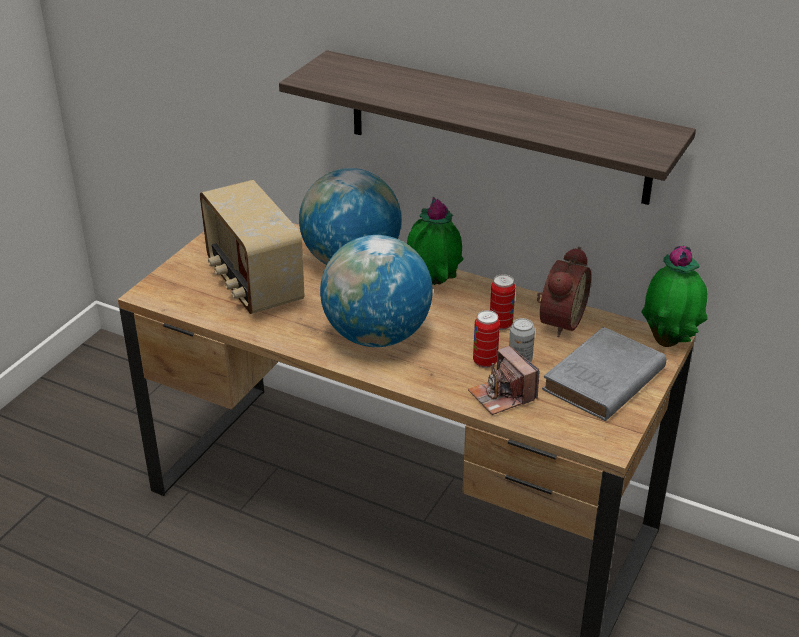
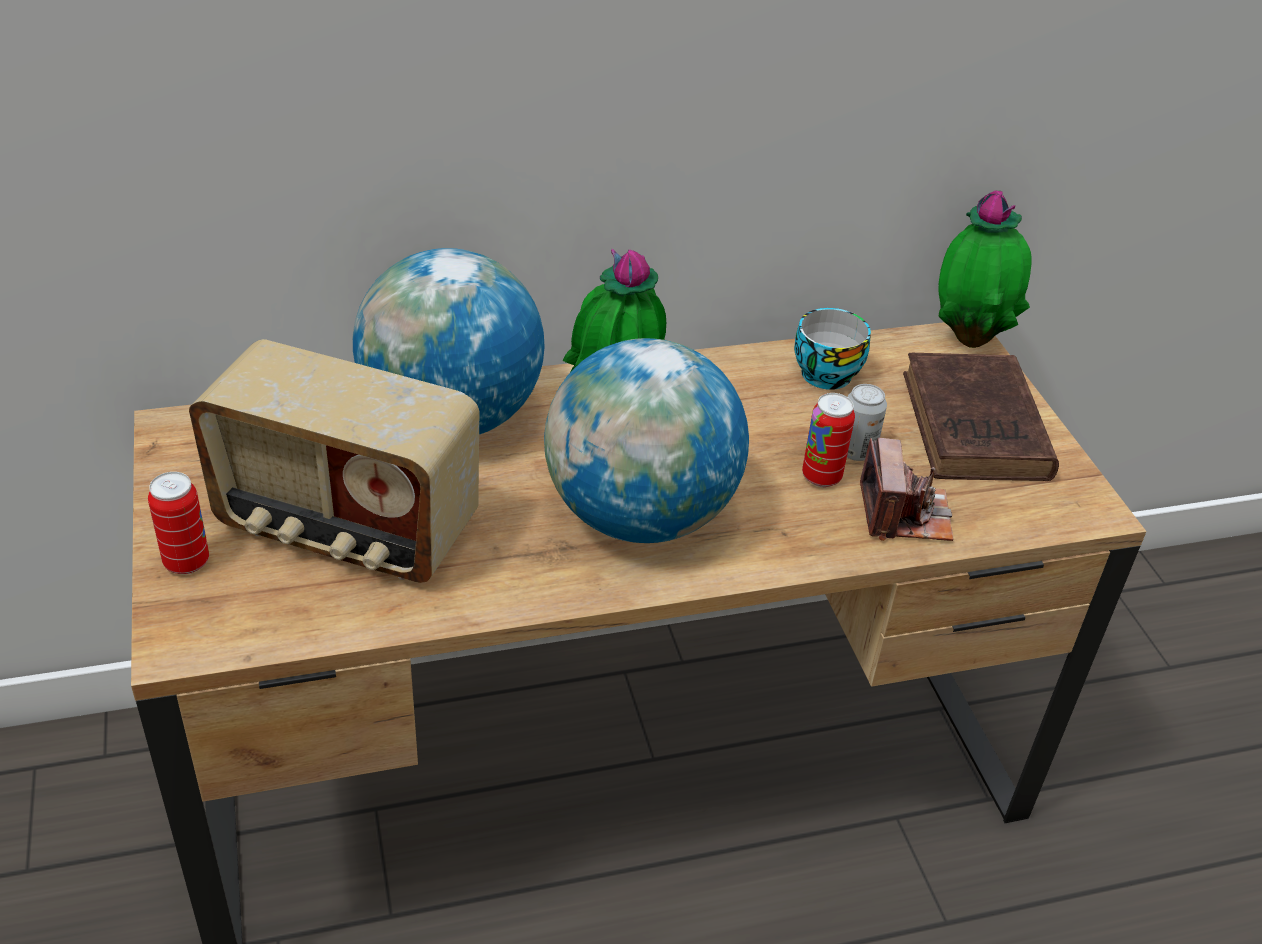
camera: 45 degrees left, 5 degrees up
(497, 127) = (672, 97): shelf -> none
(500, 324) = (768, 412): can -> can (186, 562)
(502, 396) = (904, 514): camera -> camera turned 105 degrees counterclockwise
(558, 321) = (824, 372): alarm clock -> cup
(602, 381) = (976, 429): grey book -> brown book

